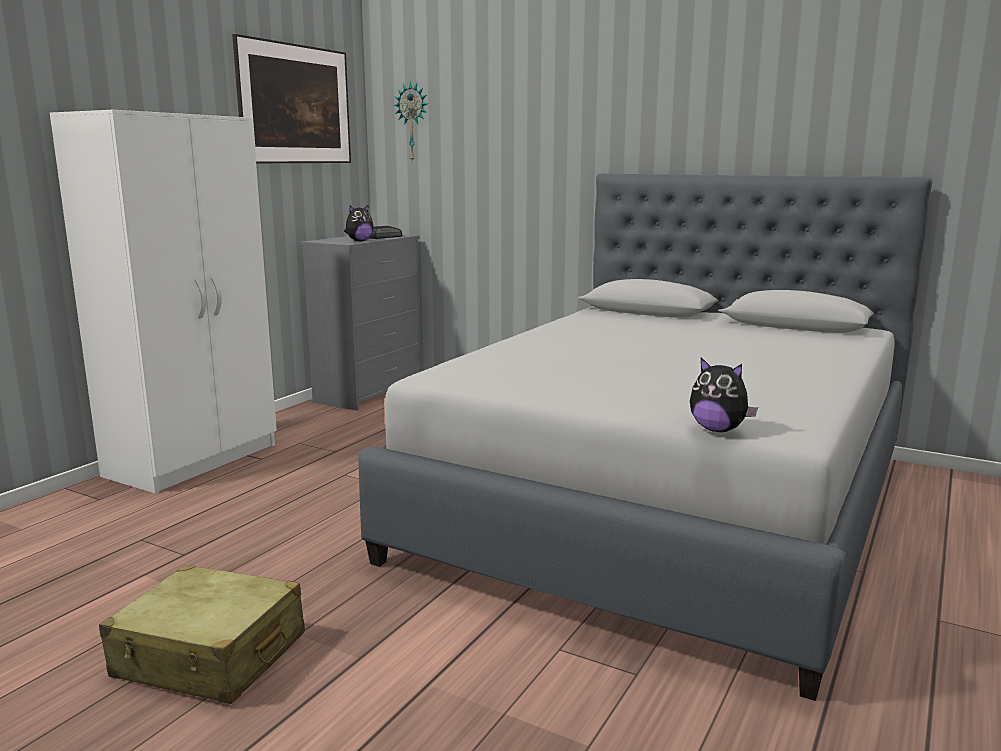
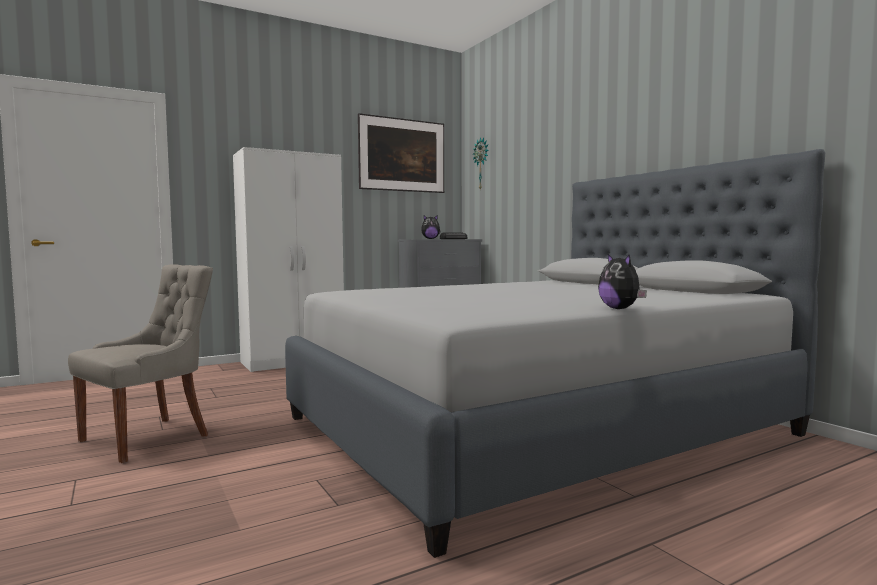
camera: 30 degrees right, 10 degrees down
(210, 656) = (149, 437): beige suitcase -> grey chair
(718, 430) = (416, 314): plush toy -> plush toy (620, 309)

